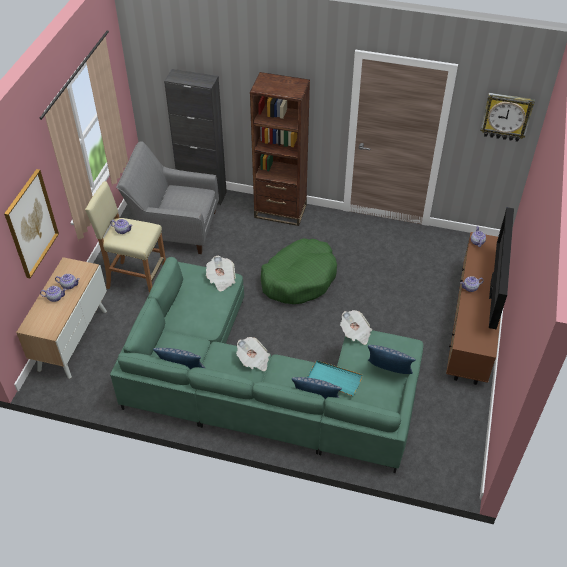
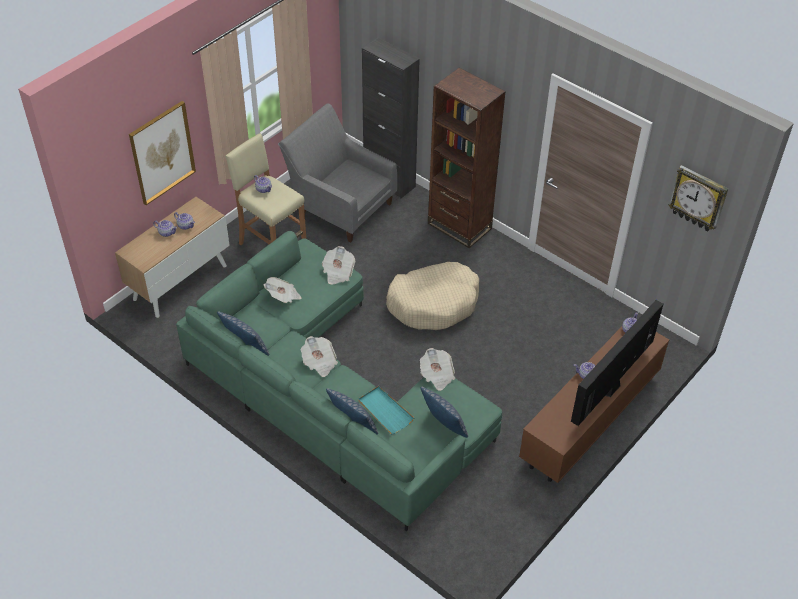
camera: 25 degrees right, 0 degrees up
(187, 316) = (283, 297): none -> newspaper
(299, 278) = (434, 303): green dog bed -> beige dog bed

